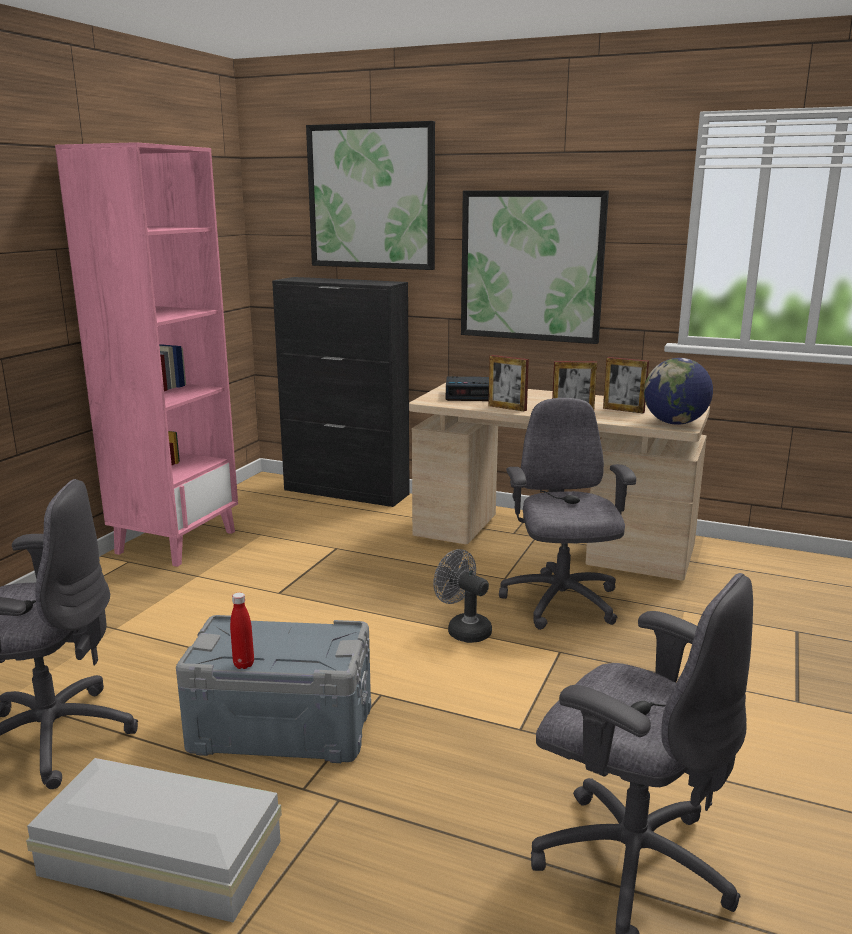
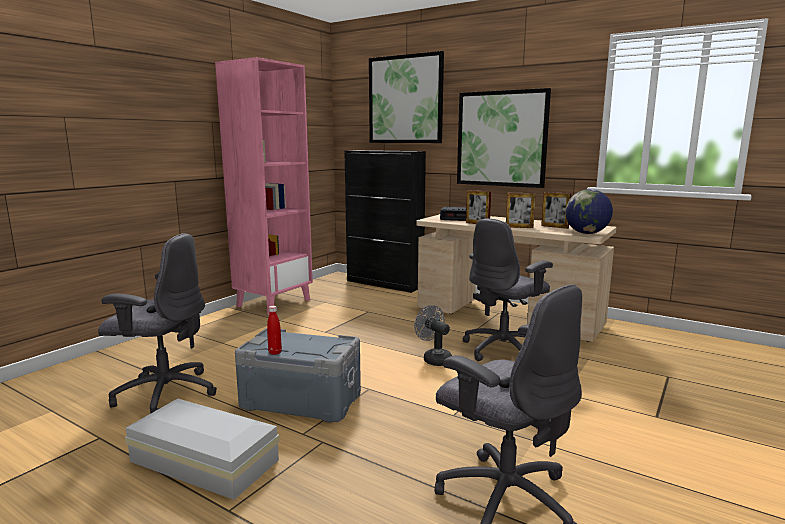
camera: 10 degrees right, 5 degrees down
(561, 603) = (503, 349): grey office chair -> grey office chair turned 135 degrees counterclockwise

